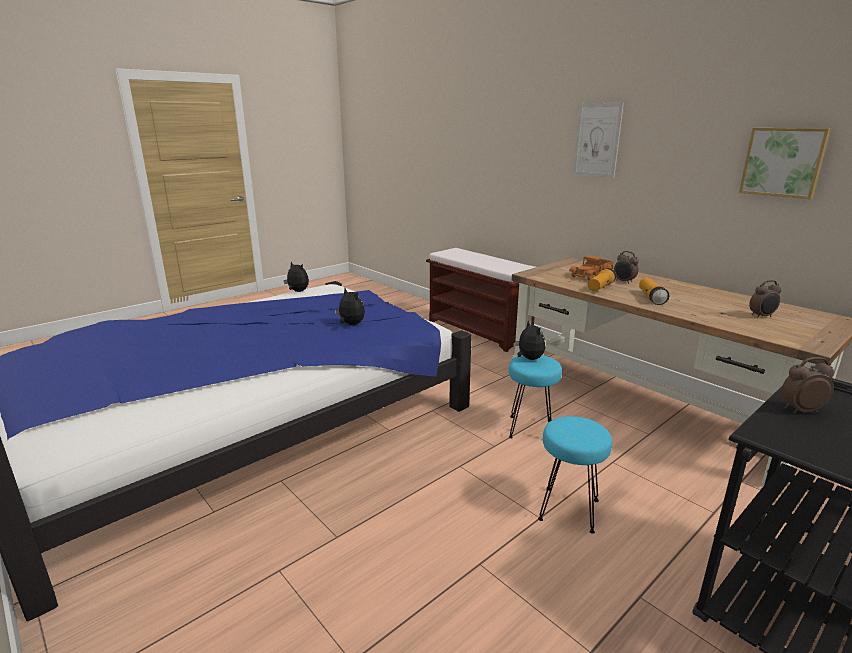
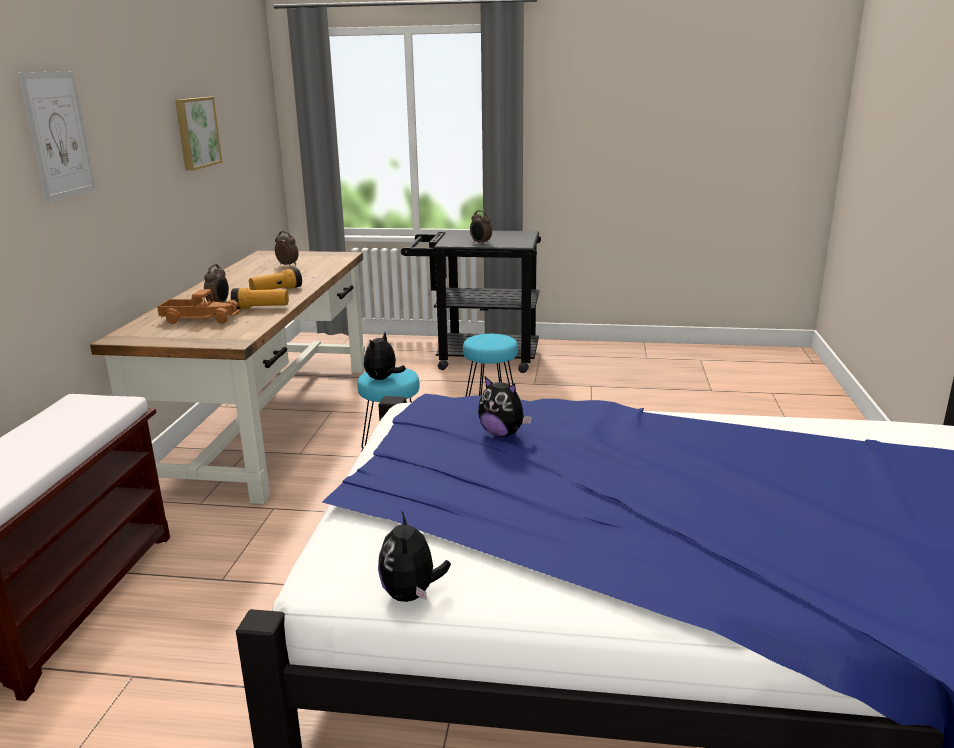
camera: 130 degrees left, 0 degrees up
(350, 324) = (502, 434): plush toy -> plush toy turned 60 degrees counterclockwise

